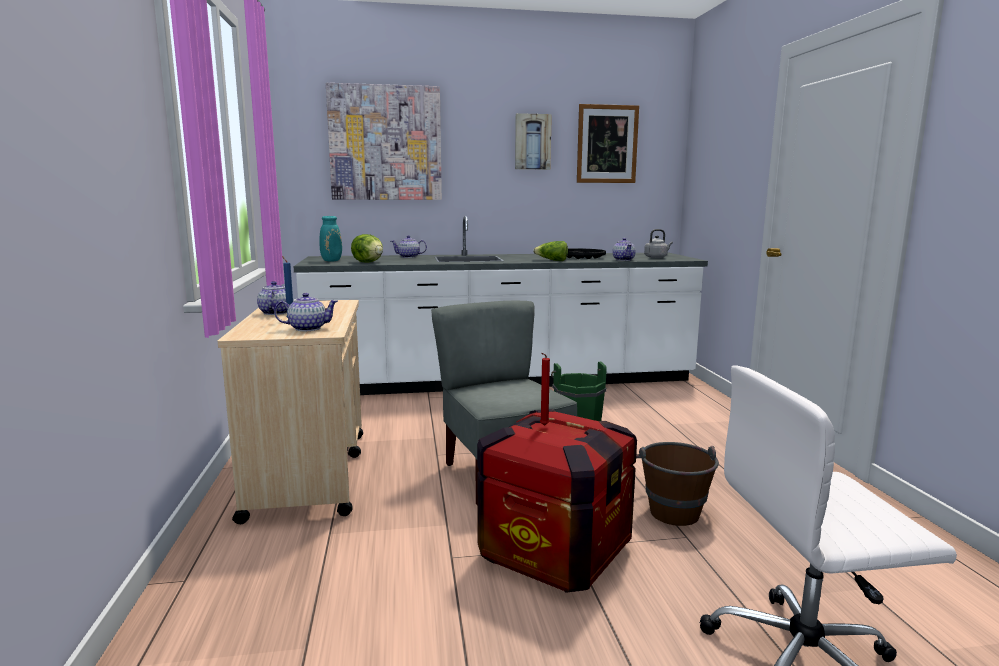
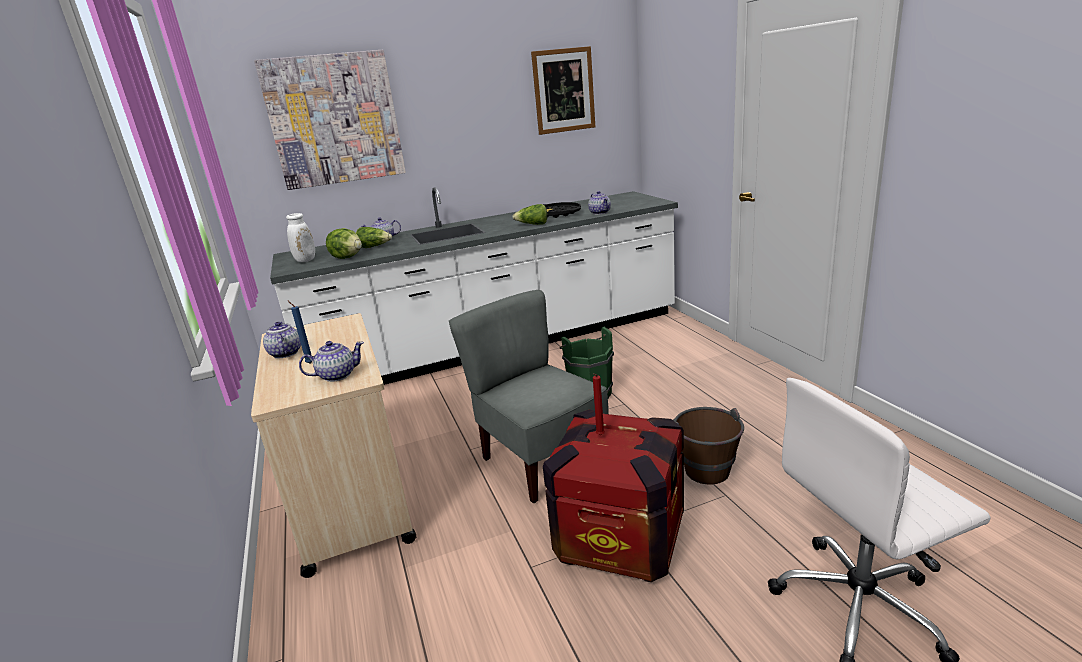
camera: 10 degrees left, 10 degrees up
(332, 261) = (306, 260): turquoise vase -> white vase
(397, 259) = (375, 247): none -> lettuce
(532, 142) = (489, 98): picture -> none
(656, 257) = (628, 203): grey kettle -> none

